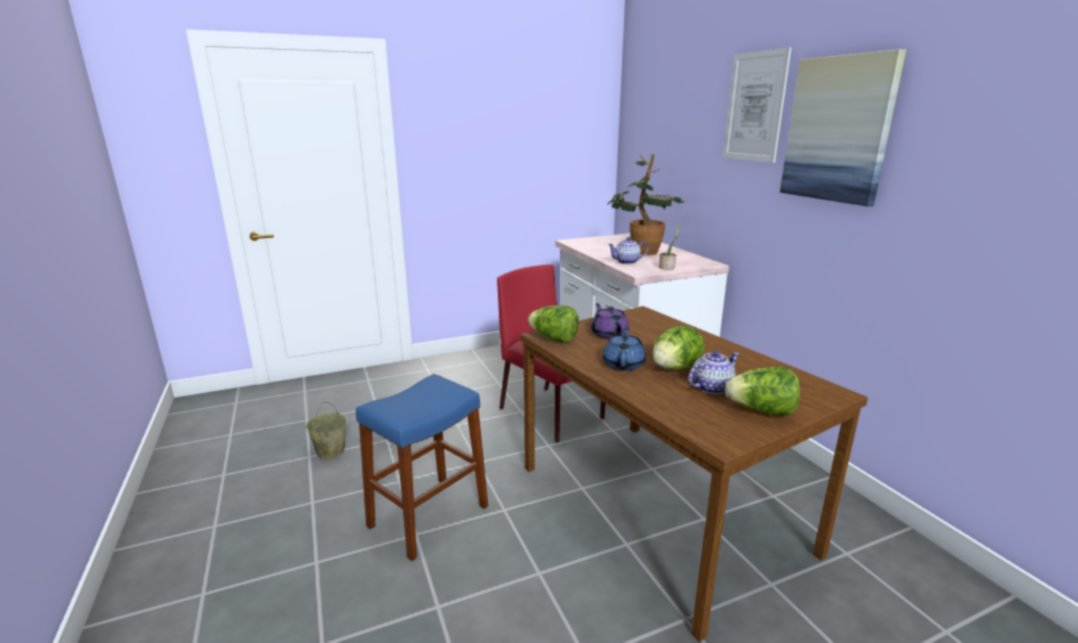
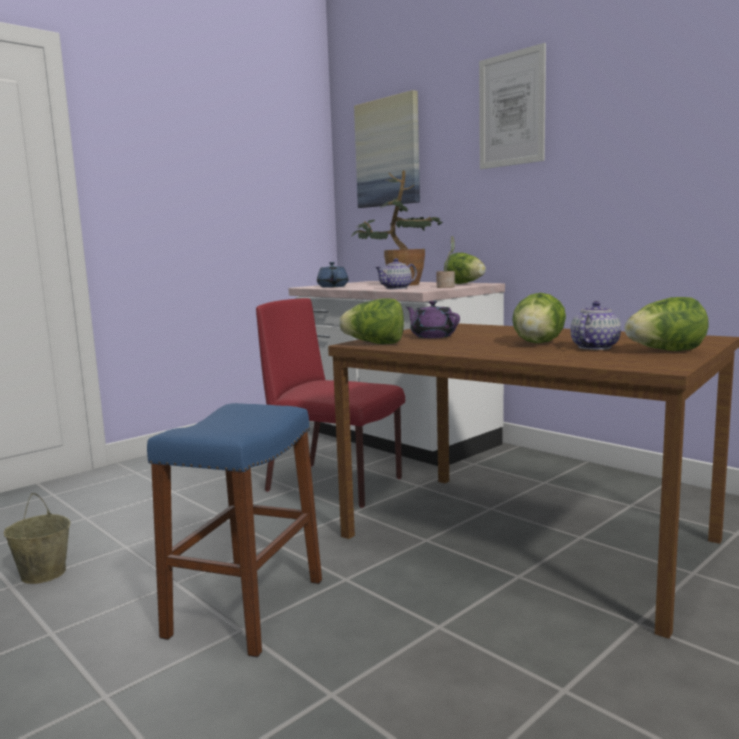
camera: 20 degrees left, 10 degrees down
(623, 364) = (480, 347): blue teapot -> blue teapot (333, 287)
(694, 260) = (465, 283): none -> lettuce
(838, 129) = (613, 112): picture -> picture (388, 152)

